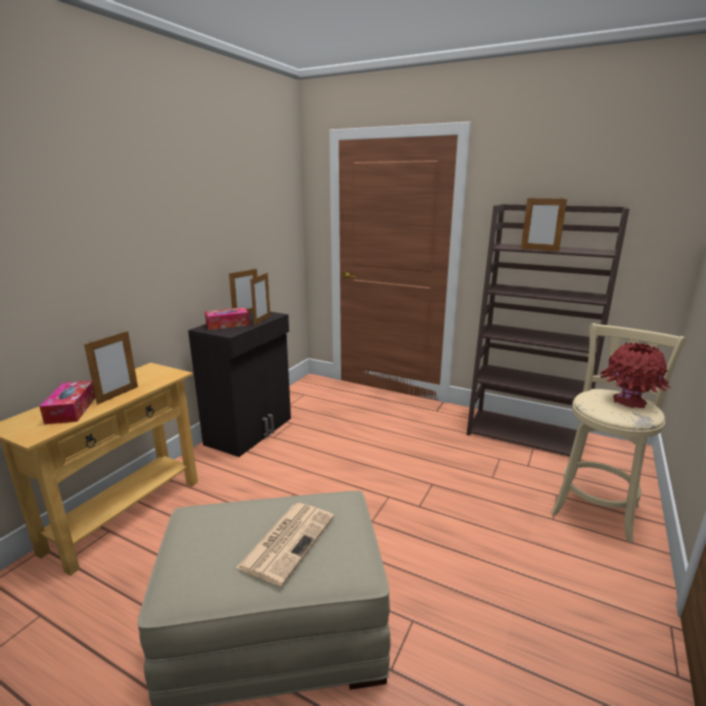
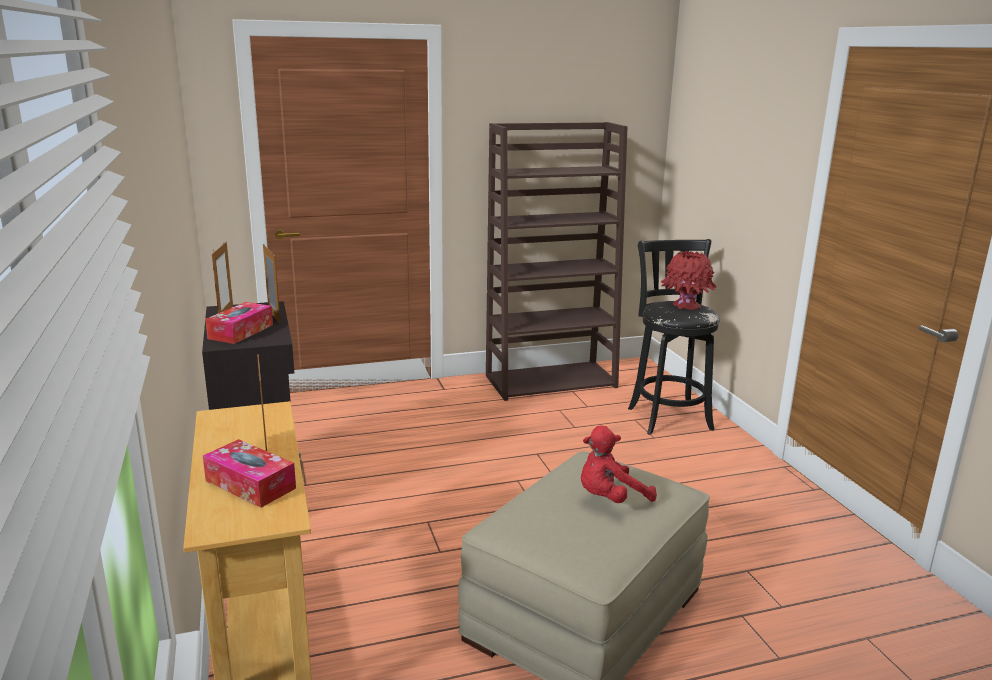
camera: 45 degrees left, 0 degrees up
(288, 540) = (610, 498): newspaper -> red plush toy
(539, 249) = (552, 173): picture frame -> none
(595, 507) = (668, 416): beige stool -> black stool

